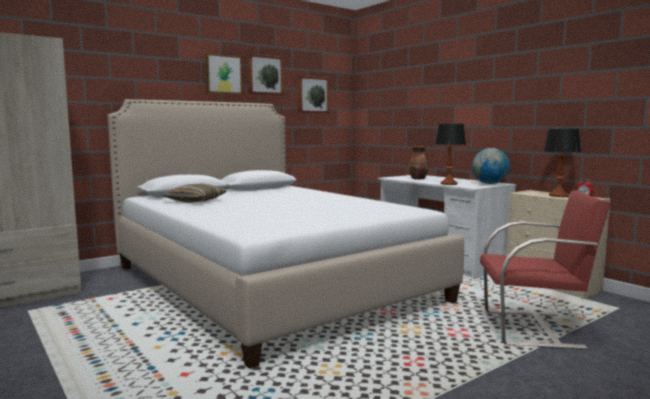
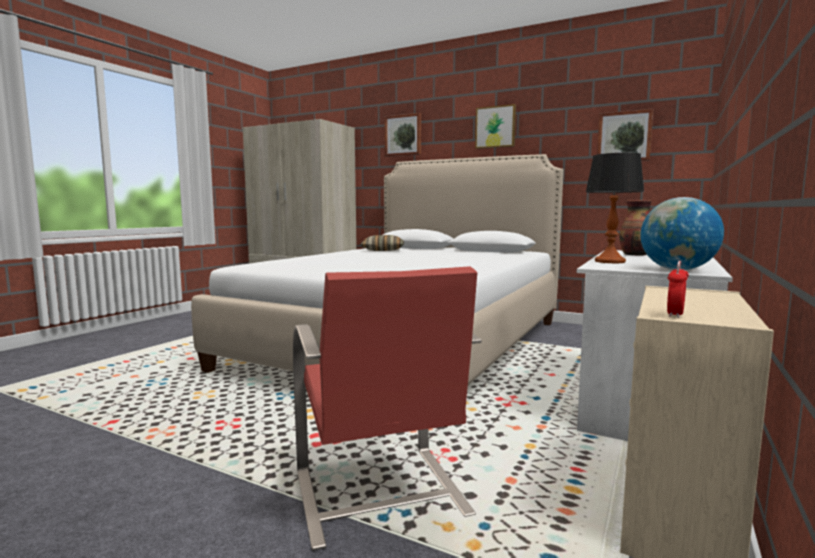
camera: 65 degrees right, 0 degrees up
(265, 75) = (549, 120): picture -> picture (403, 135)
(558, 195) = (688, 303): table lamp -> none

